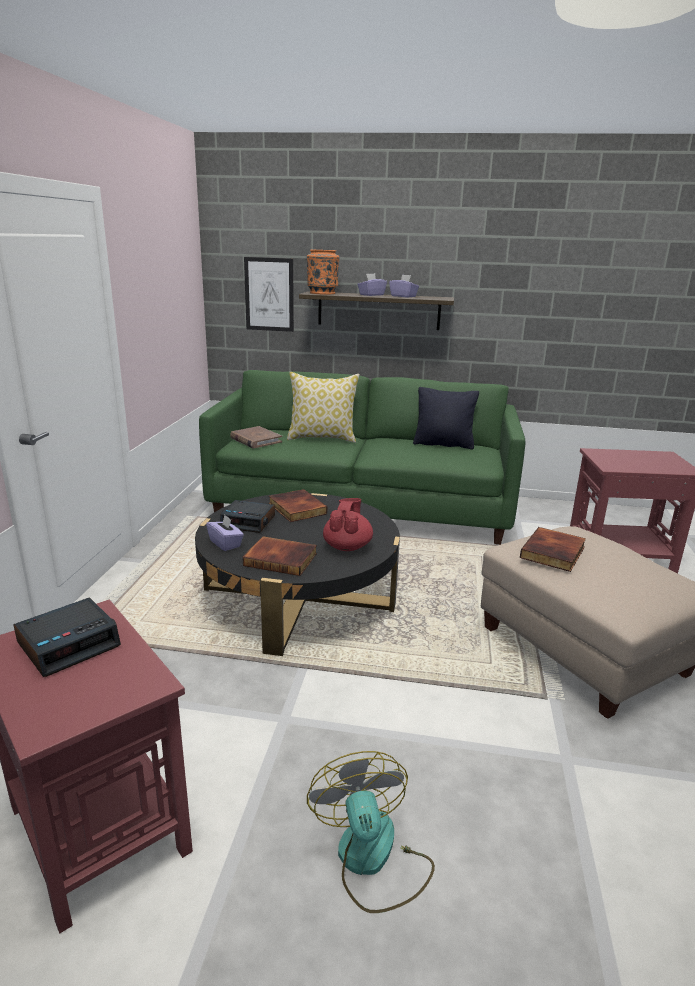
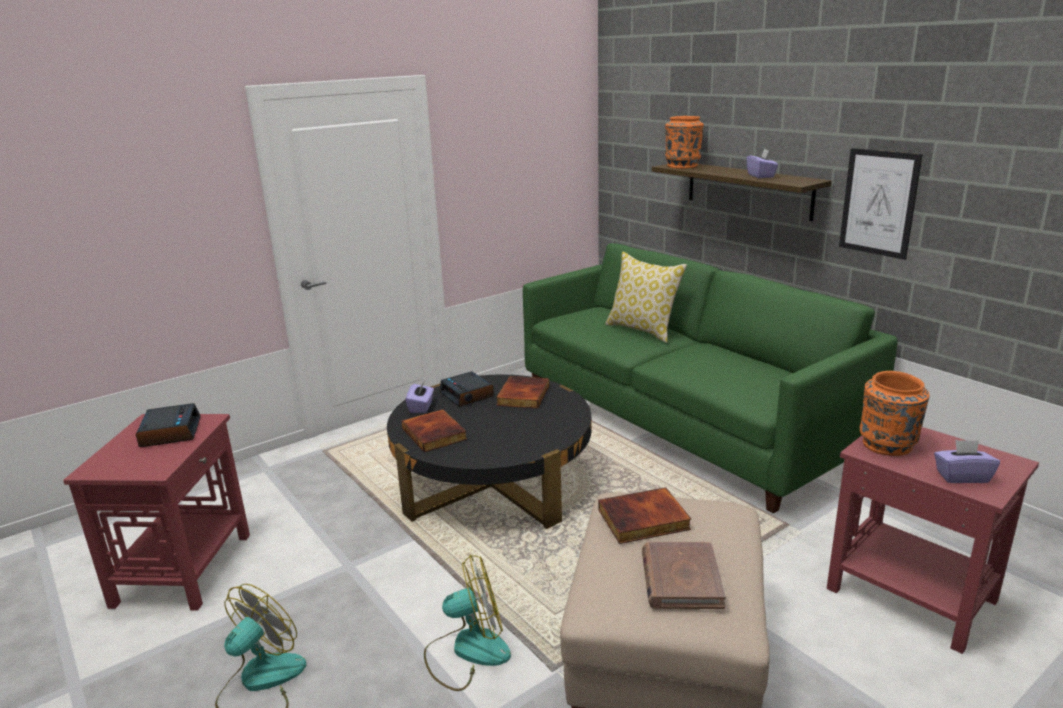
camera: 45 degrees right, 0 degrees up
(69, 644) = (170, 432): alarm clock -> alarm clock turned 105 degrees counterclockwise
(255, 440) = (577, 318): brown book -> brown book (681, 579)
(269, 294) = (648, 162): picture -> picture (878, 203)
(347, 546) = (500, 442): red teapot -> none
(371, 295) = (729, 171): purple tissue box -> purple tissue box (962, 476)
(443, 444) = (762, 368): black pillow -> none
(480, 721) = (467, 651): none -> fan
(613, 462) = (887, 445): none -> orange vase

